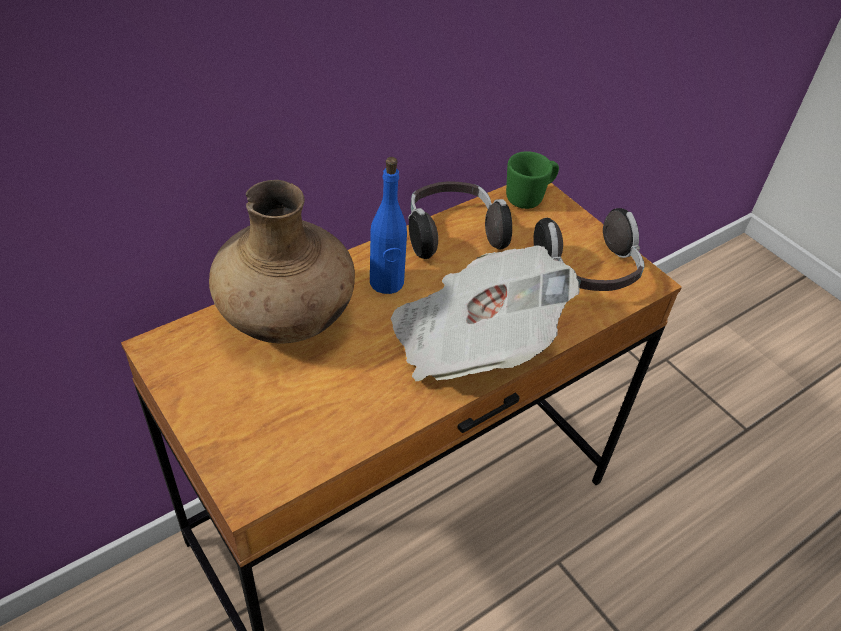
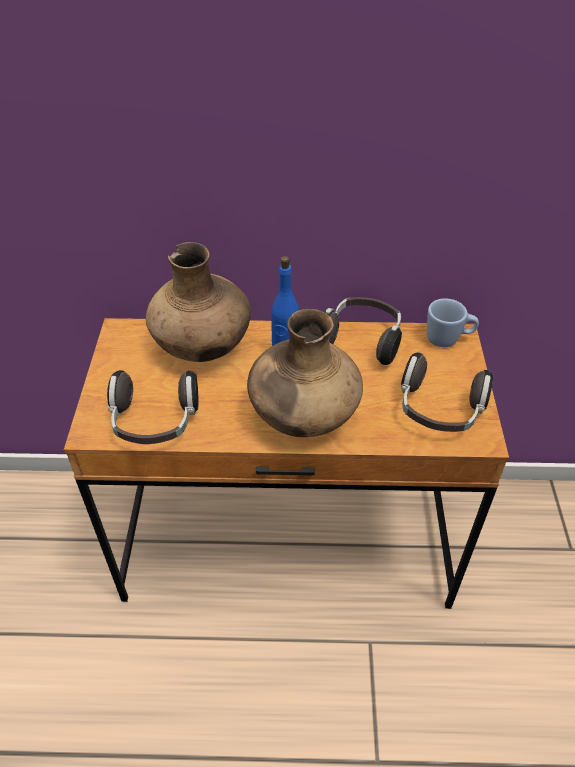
camera: 40 degrees right, 0 degrees up
(318, 435) = (155, 422): none -> headphones
(472, 342) = (303, 416): newspaper -> brown vase
(529, 197) = (448, 339): green mug -> blue mug

